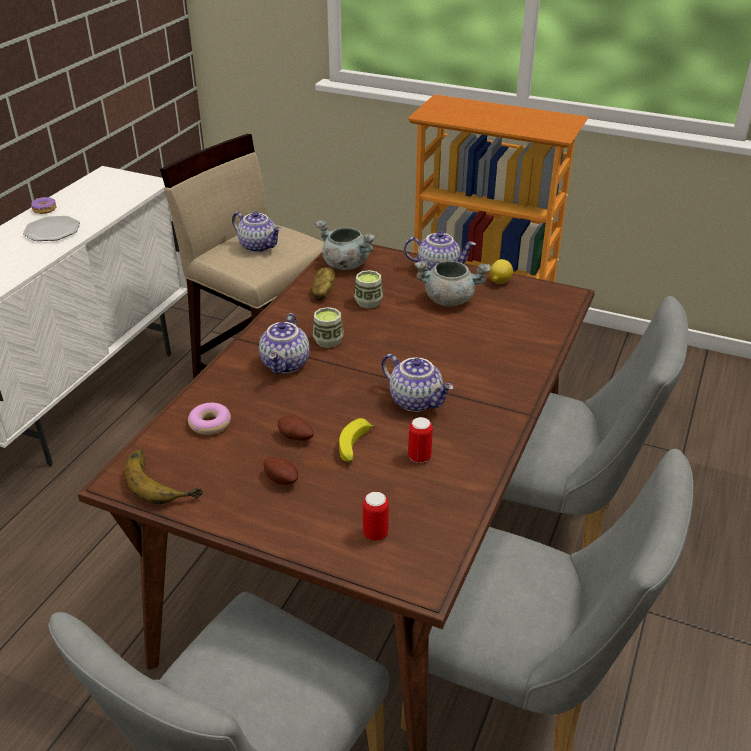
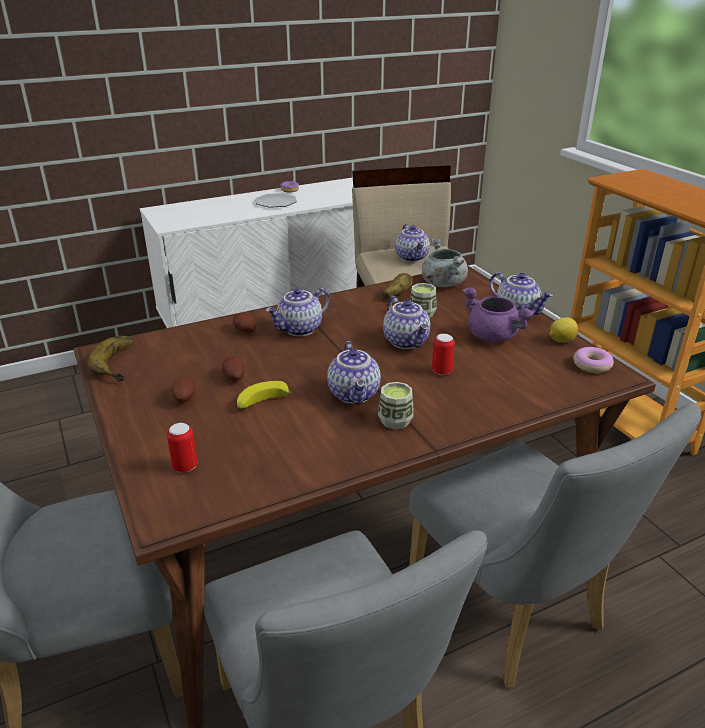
camera: 40 degrees right, 5 degrees down
(210, 424) = (197, 344): donut -> donut (592, 365)
(236, 390) = (244, 331): none -> potato
(328, 341) = (352, 327): cup -> cup (395, 421)
(391, 334) = (407, 341): none -> teapot
(419, 457) = (296, 433): can -> can (441, 371)
(450, 299) = (494, 336): grey cooking pot -> purple cooking pot

